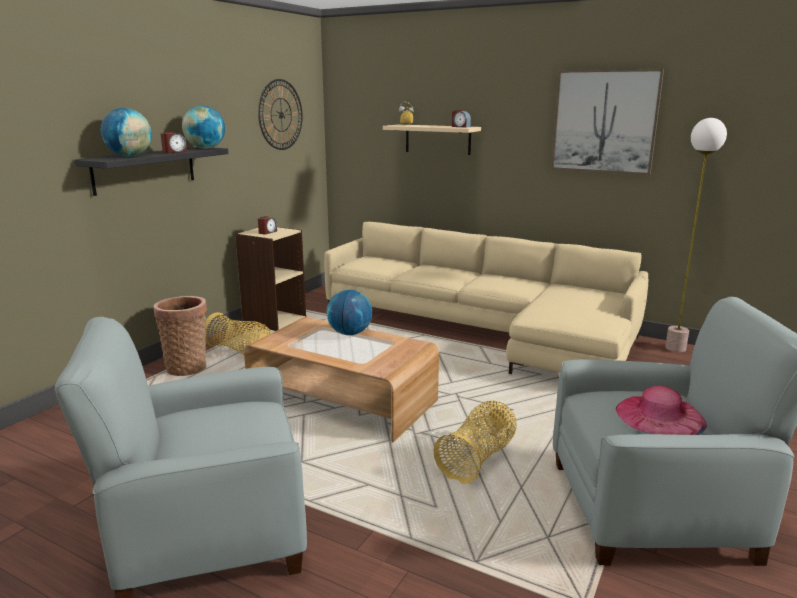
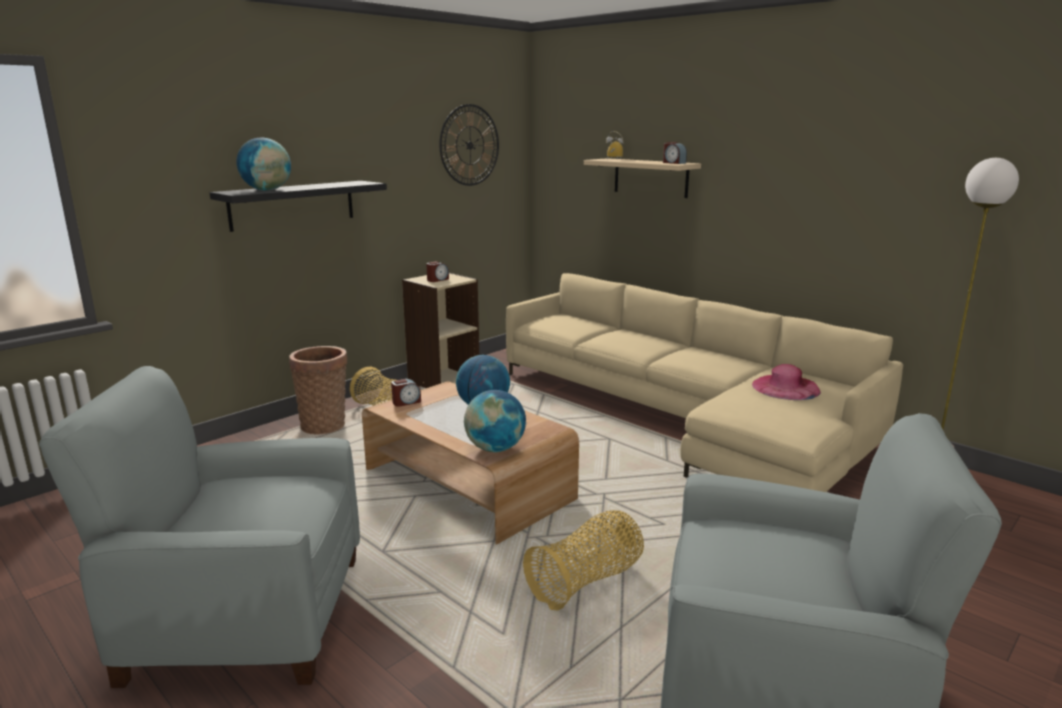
camera: 15 degrees right, 0 degrees up
(174, 152) = (321, 186): alarm clock -> alarm clock (406, 402)
(205, 148) = (362, 183): globe -> globe (495, 448)
(604, 121) = (854, 160): picture -> none
(660, 416) = (784, 567): pink hat -> pink hat (786, 387)

